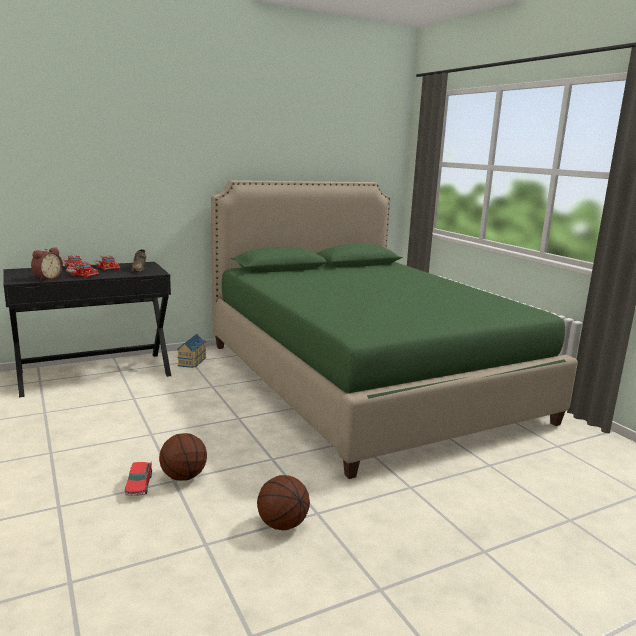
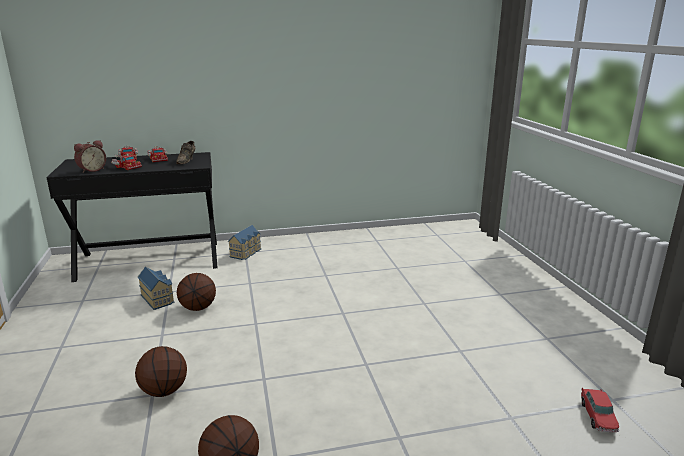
camera: 15 degrees right, 5 degrees up
(126, 405) = (158, 298): none -> toy house
(139, 485) = (116, 396): toy car -> toy car (597, 416)
(173, 409) = (198, 307): none -> basketball
(365, 381) = (411, 287): green bed -> none

